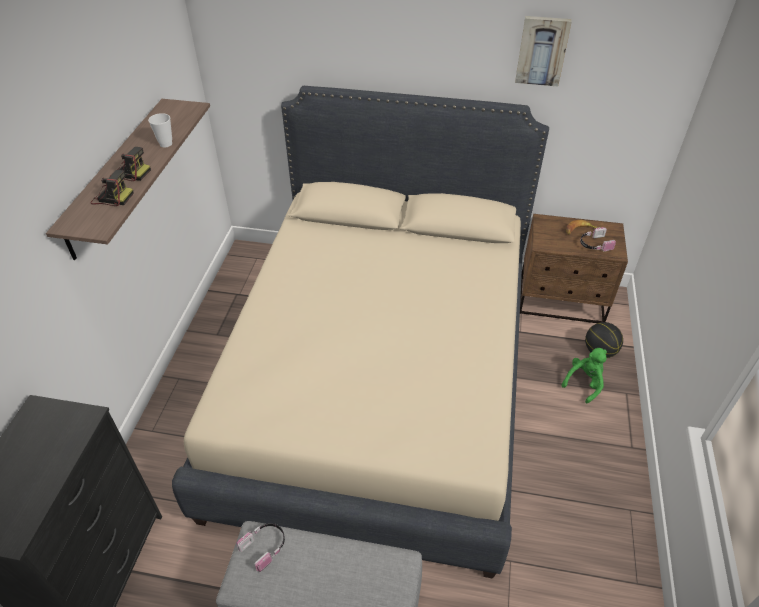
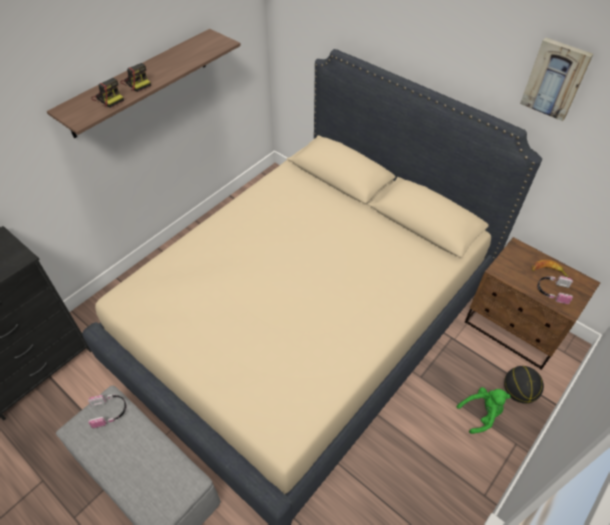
camera: 30 degrees right, 5 degrees up
(166, 144) = (179, 67): cup -> none

